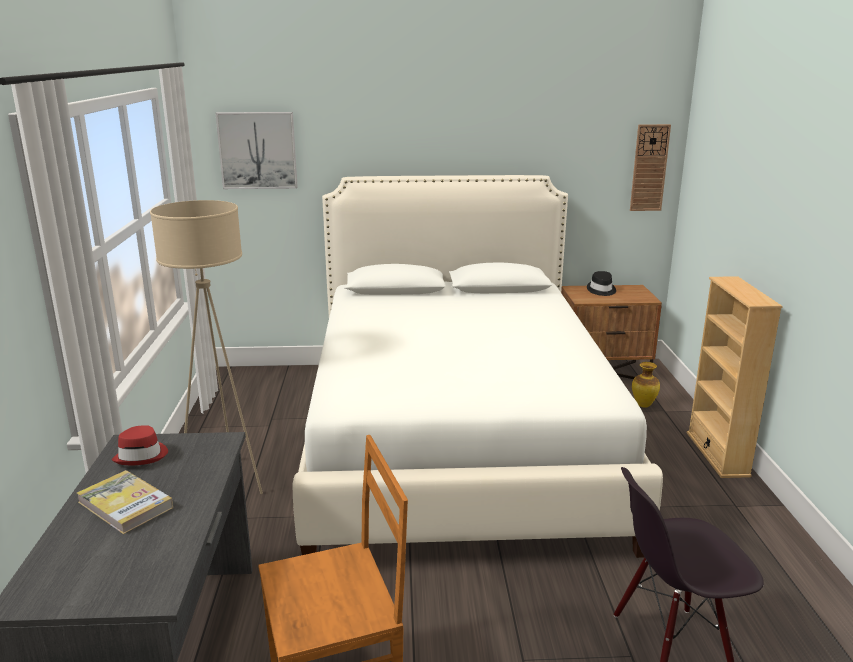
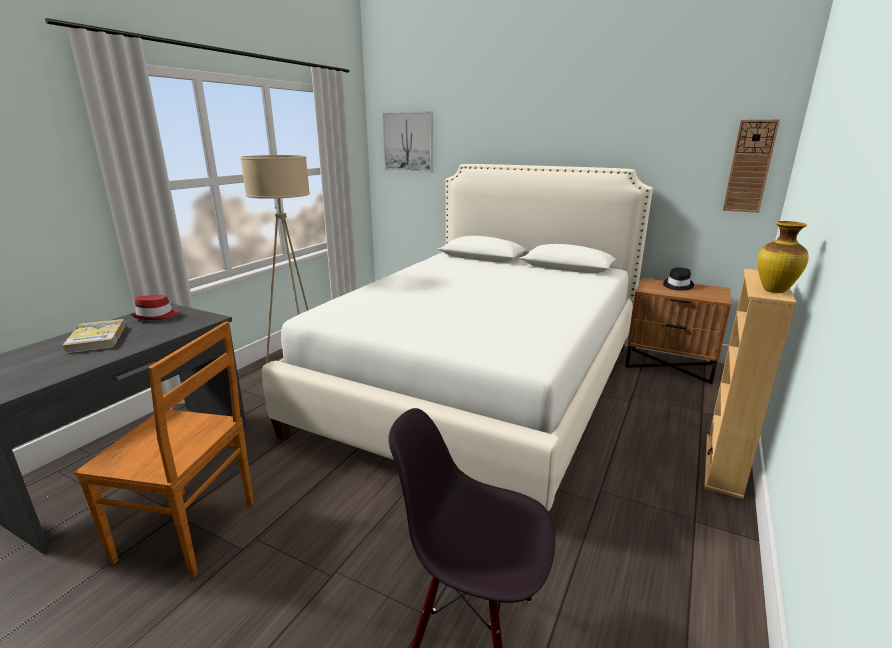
camera: 30 degrees right, 0 degrees up
(644, 405) = (684, 401): vase -> vase (775, 291)

